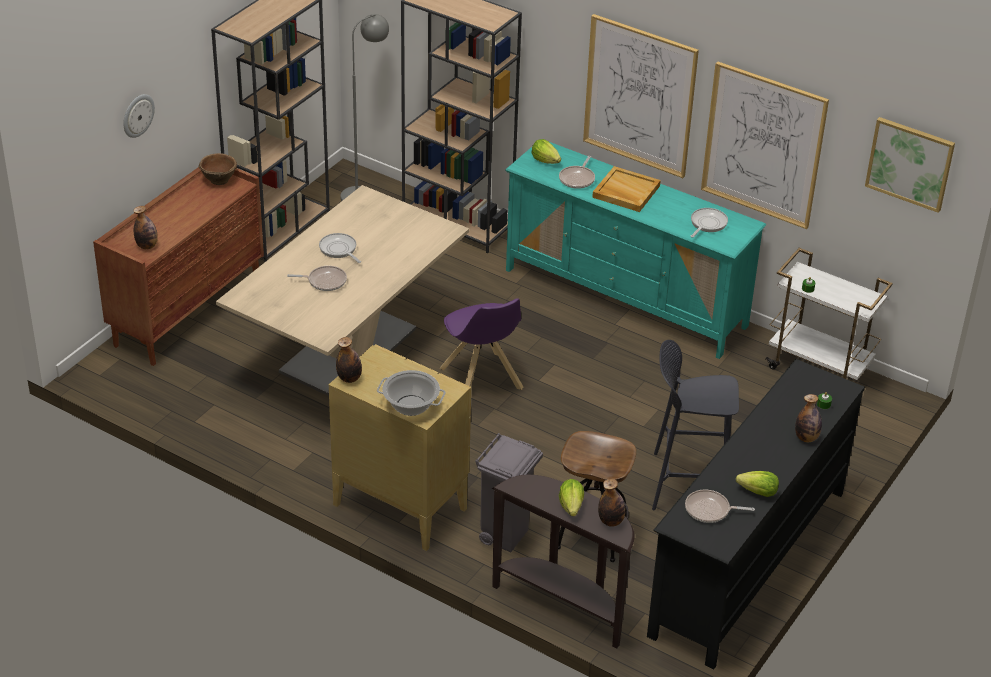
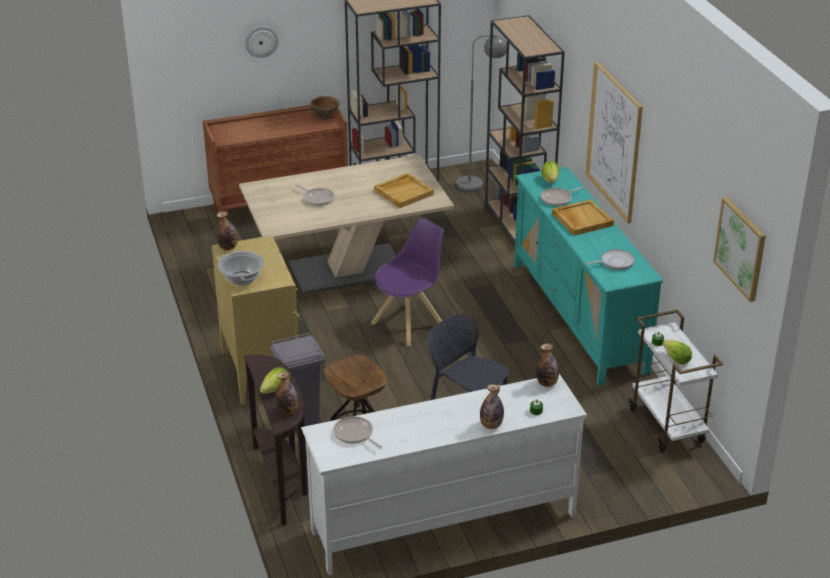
camera: 40 degrees right, 5 degrees down
(147, 246) = (233, 135): bottle -> bottle (547, 383)
(339, 249) = (352, 185): frying pan -> none
(402, 235) = (404, 192): none -> beige tray
(481, 380) = (409, 323): purple chair -> purple chair turned 150 degrees counterclockwise
(747, 562) = (443, 523): black dresser -> white dresser
(758, 492) = (405, 441): lettuce -> lettuce (676, 359)
(763, 145) = (668, 206): picture -> none

